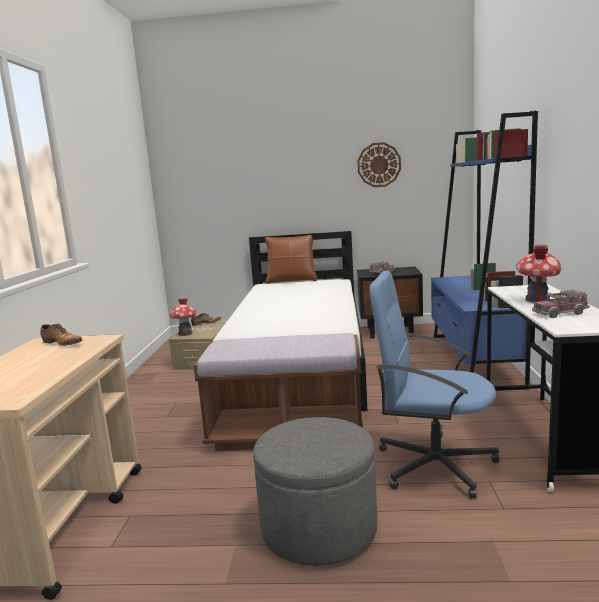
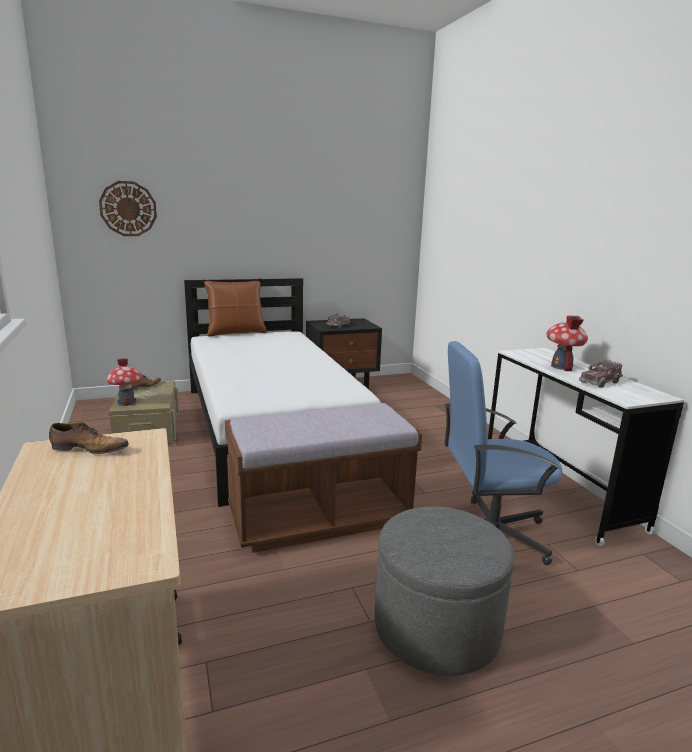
camera: 25 degrees left, 5 degrees up
(379, 165) = (334, 207): wall clock -> wall clock (128, 209)
(474, 359) = (443, 415): blue bookcase -> none

